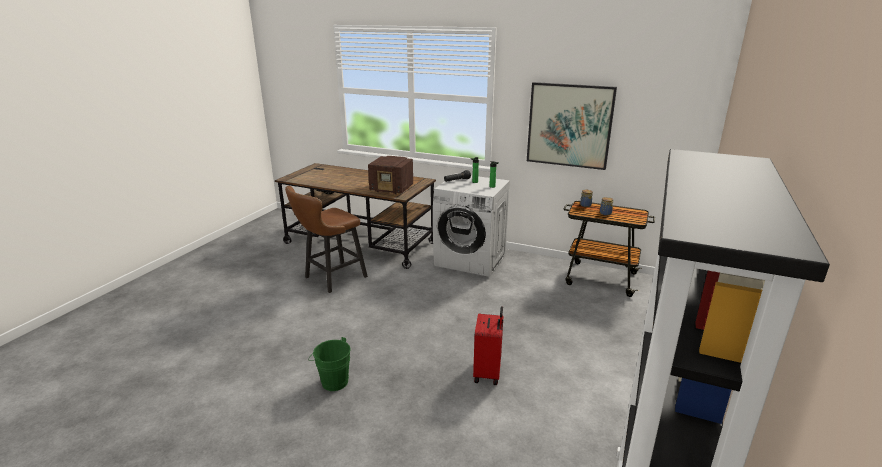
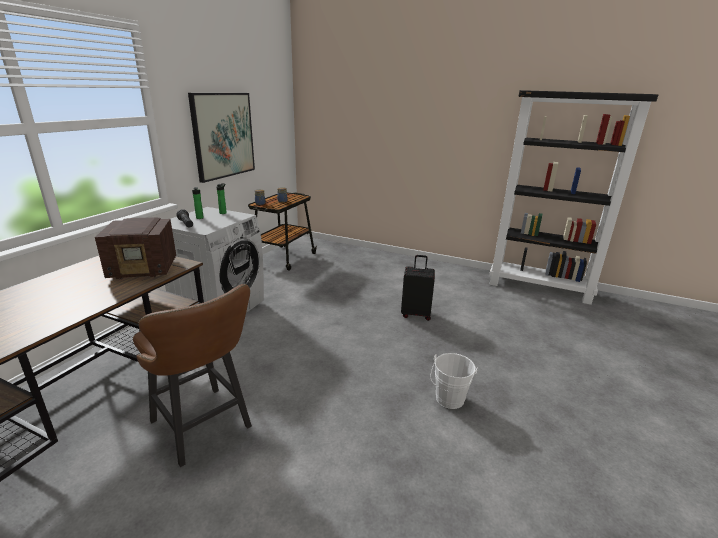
camera: 90 degrees left, 0 degrees up
(332, 381) = (448, 401): green bucket -> white bucket
(392, 189) = (145, 269): radio -> radio turned 60 degrees clockwise
(488, 373) = (416, 314): red suitcase -> black suitcase

